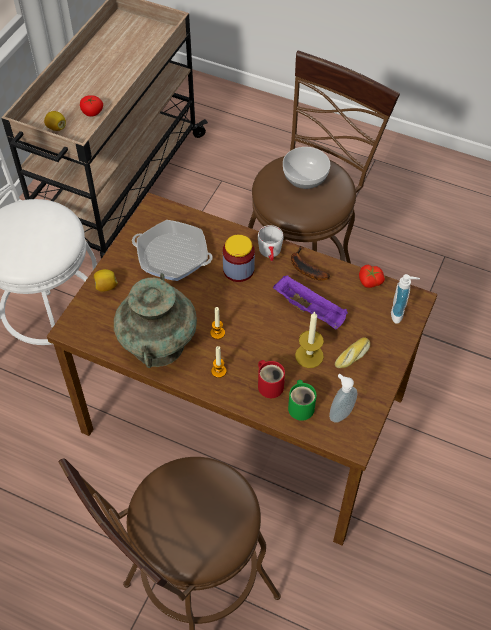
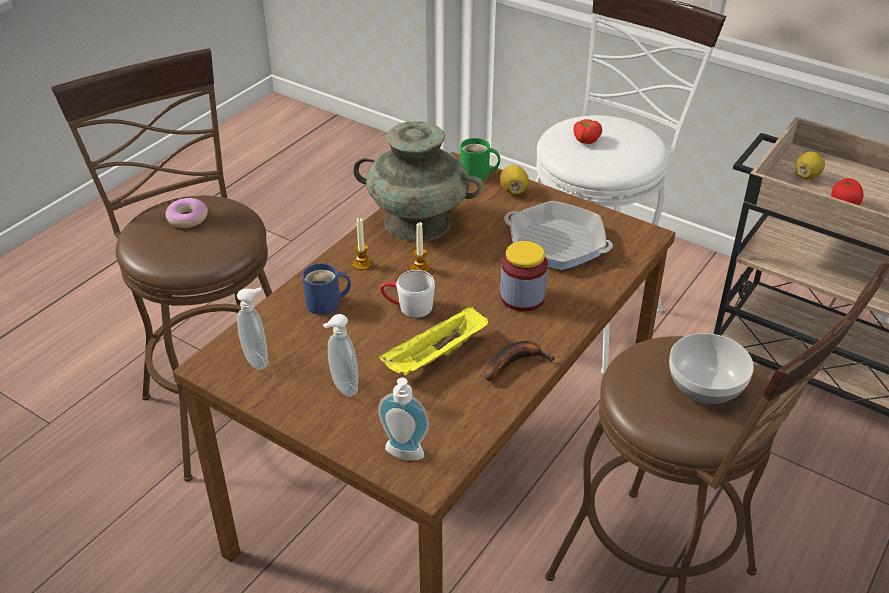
camera: 100 degrees right, 15 degrees down
(172, 255) = (556, 243): frying pan -> frying pan turned 90 degrees counterclockwise
(179, 518) = (187, 218): none -> donut
(270, 253) = (548, 331): white mug -> white mug (408, 307)
(270, 384) = (327, 303): red mug -> blue mug
(301, 406) = (283, 326): green mug -> green mug (477, 174)
(309, 356) = (358, 344): candle -> none
(310, 310) = (435, 357): purple tray -> yellow tray
(353, 356) = (342, 387): bread -> soap dispenser
(369, 282) = (474, 431): tomato -> tomato (585, 139)

